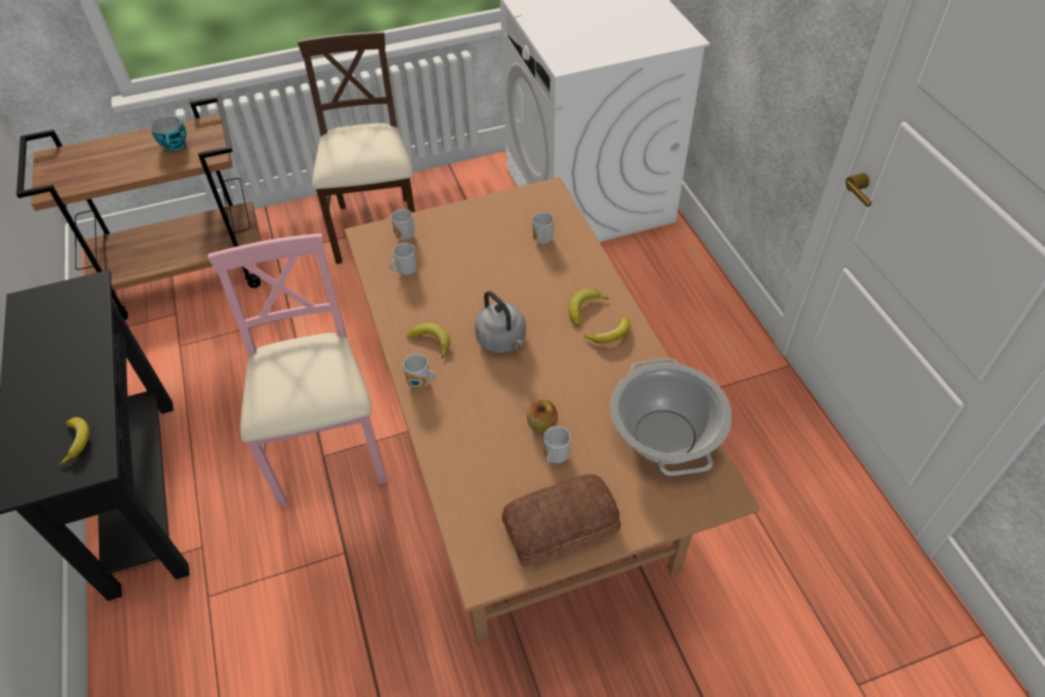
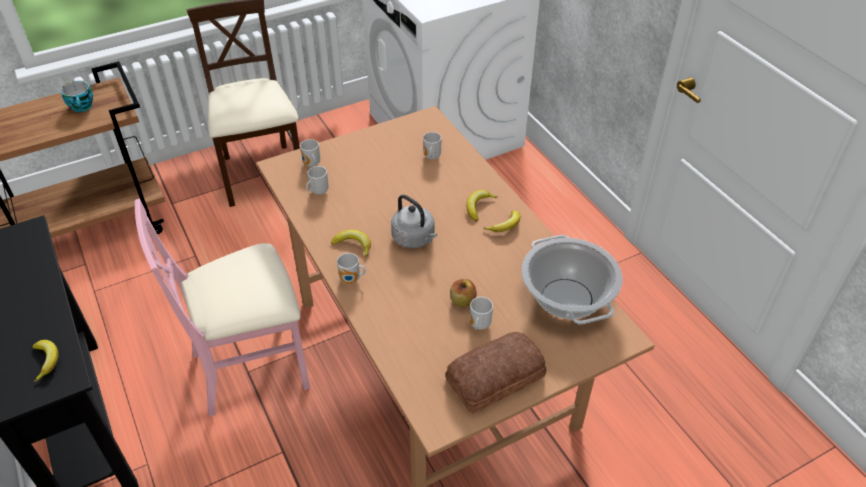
camera: 10 degrees left, 5 degrees down
(328, 451) = (251, 367): pink chair -> pink chair turned 90 degrees counterclockwise

